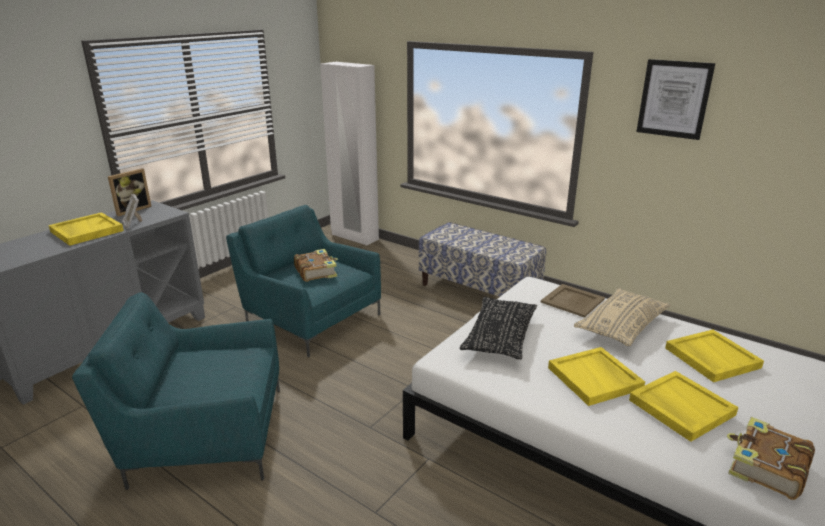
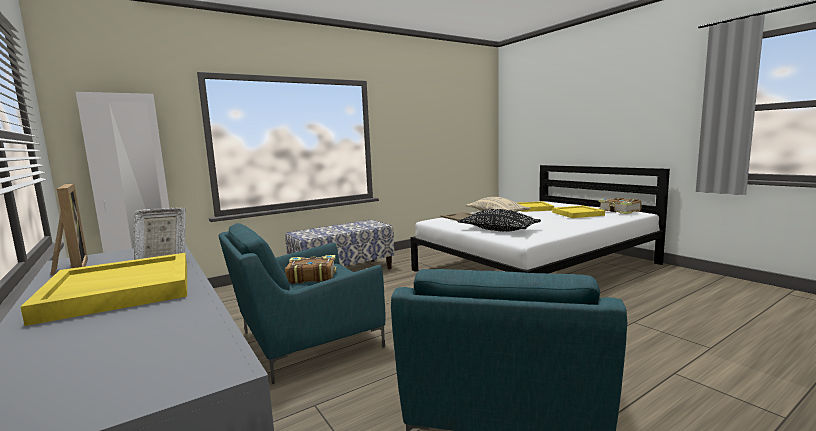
camera: 70 degrees left, 15 degrees down
(595, 378) = (550, 220): yellow tray -> none
(674, 99) = (413, 107): picture -> none

